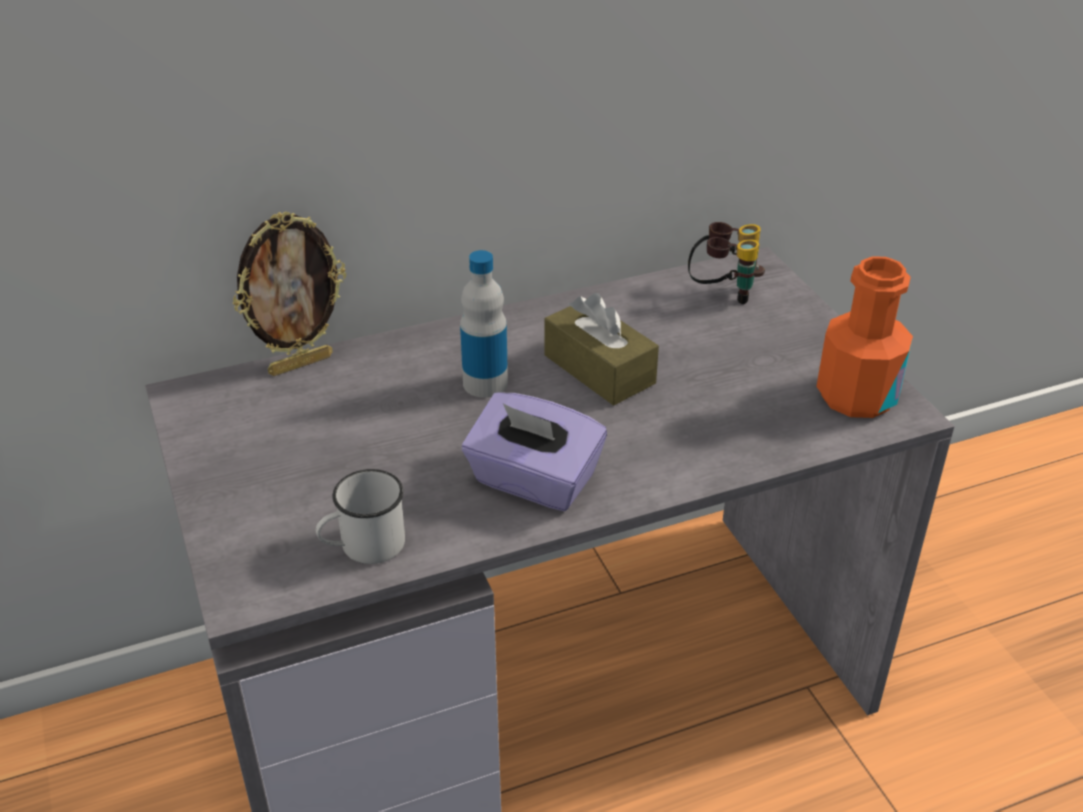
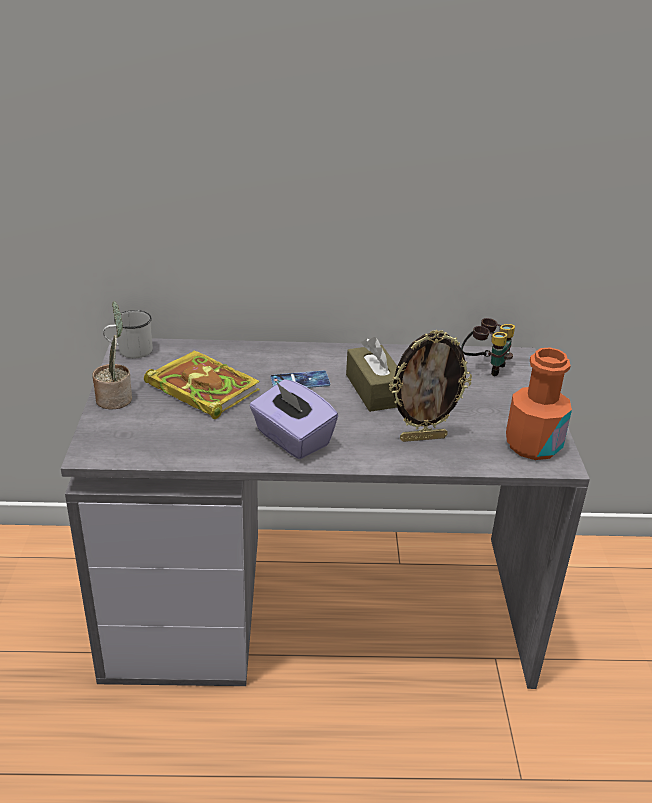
camera: 20 degrees right, 5 degrees down
(220, 490) = (115, 398): none -> potted plant
(300, 364) = (201, 346): picture frame -> picture frame (423, 437)
(344, 435) = (200, 388): none -> book
(363, 546) = (172, 446): white mug -> white mug (130, 350)
(485, 383) = (300, 381): bottle -> phone

